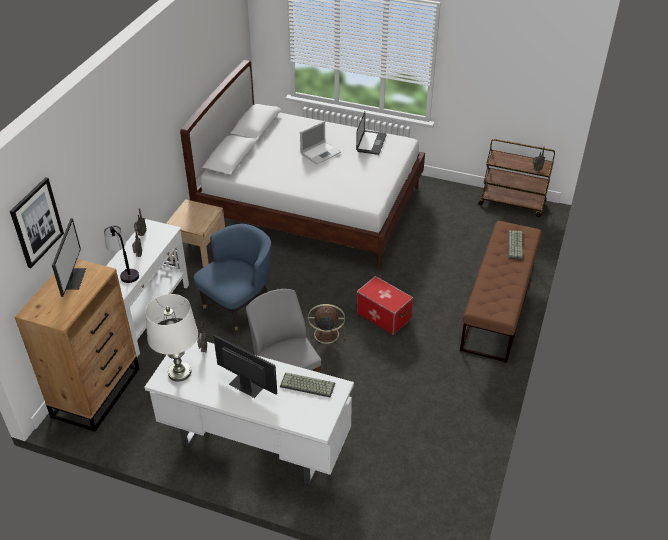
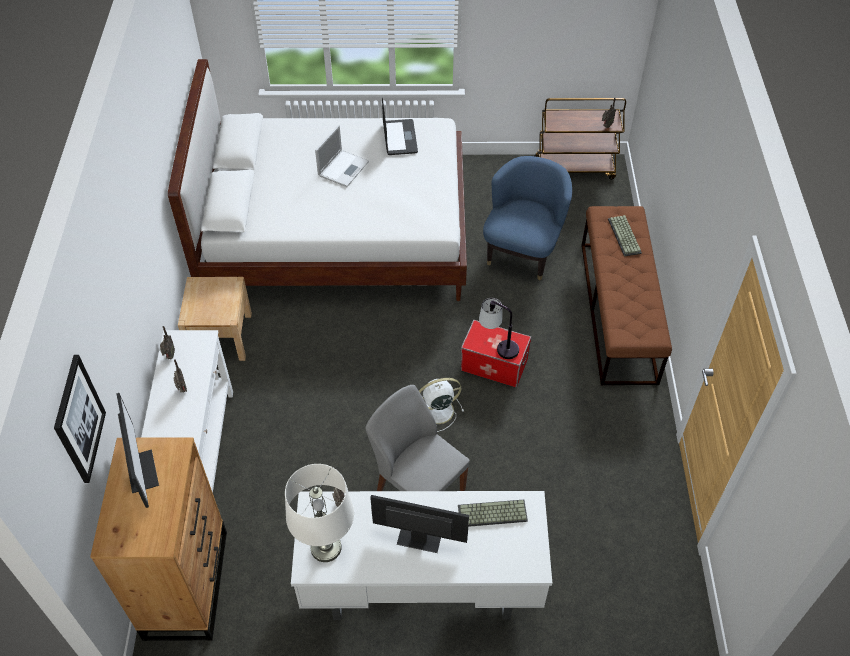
camera: 20 degrees left, 10 degrees up
(125, 272) = (176, 420): table lamp -> table lamp (498, 346)
(238, 305) = (311, 402): blue armchair -> blue armchair (523, 251)
(325, 334) = (436, 411): brown fan -> white fan

